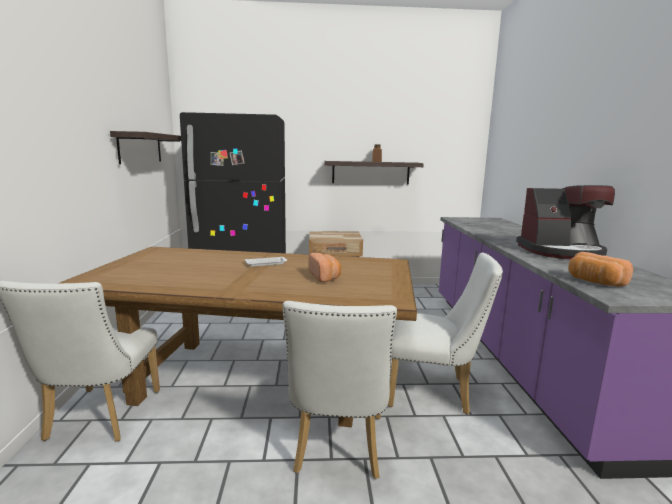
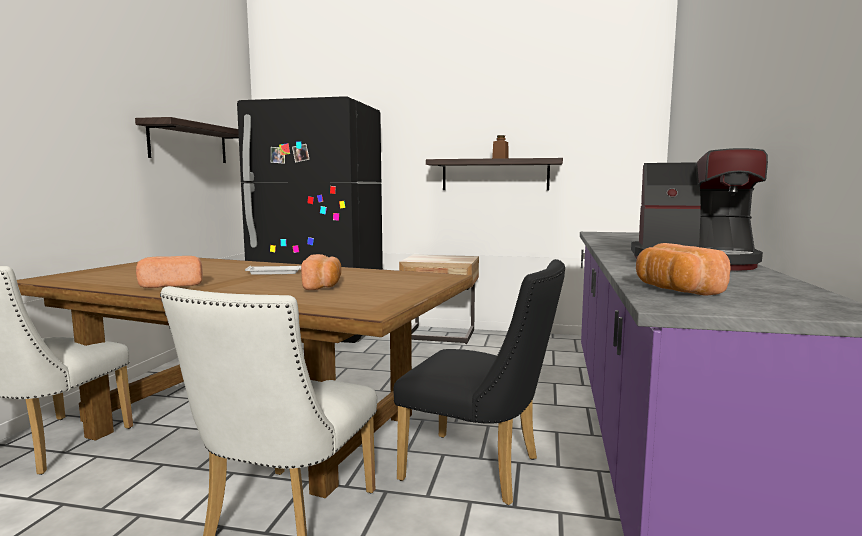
camera: 15 degrees right, 5 degrees down
(208, 282) = (173, 285): none -> bread
(434, 392) = (481, 470): white chair -> black chair

